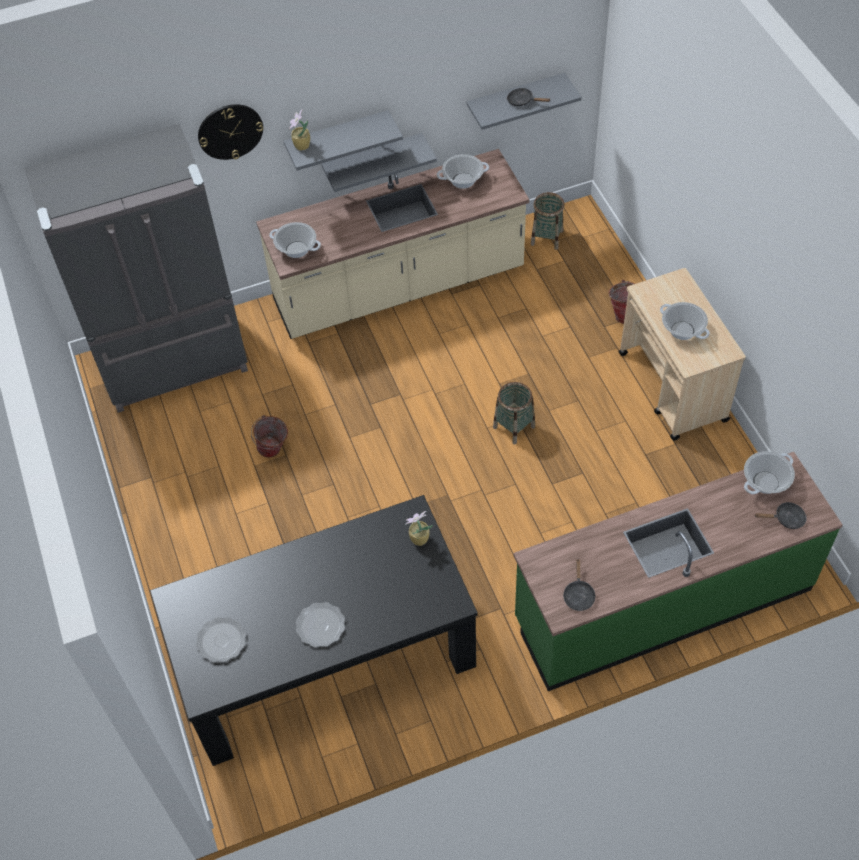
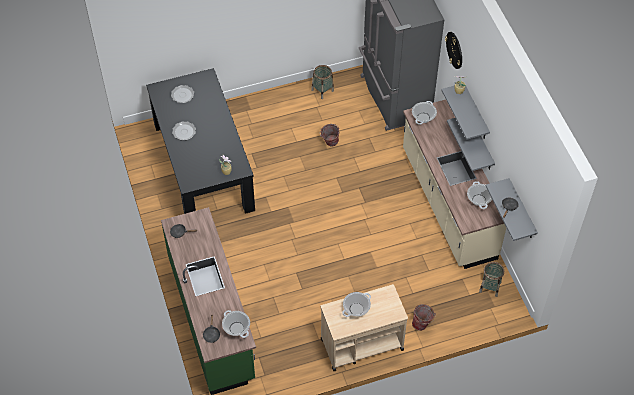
camera: 90 degrees right, 0 degrees up
(514, 427) = (337, 257): basket -> basket (322, 90)

